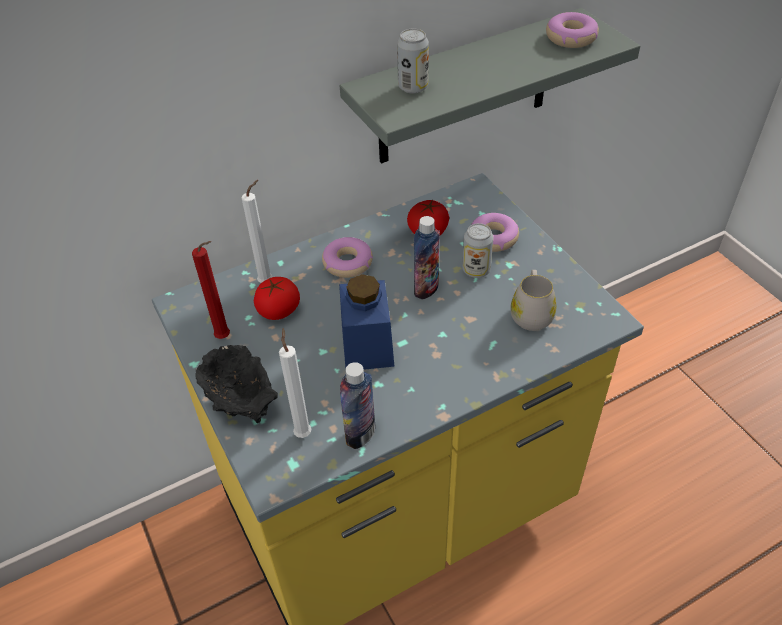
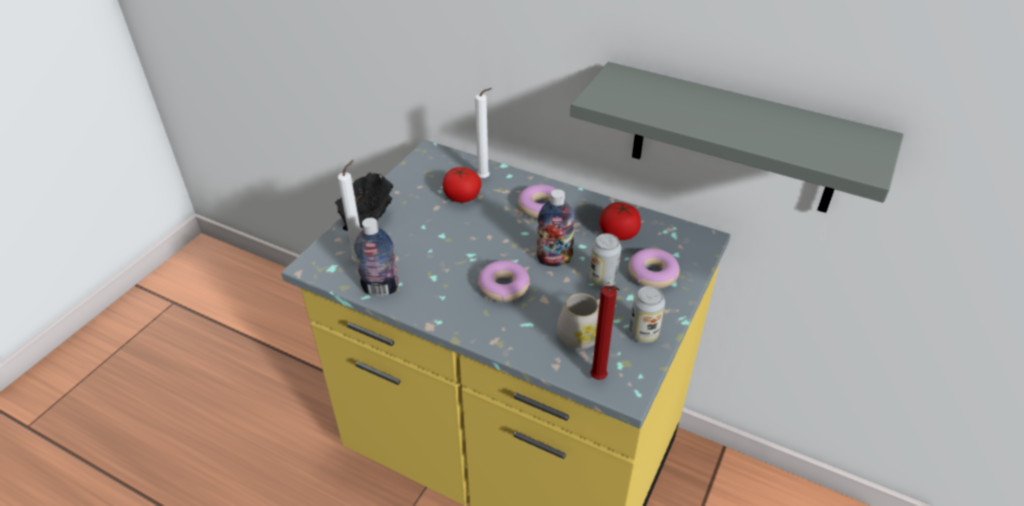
camera: 55 degrees right, 5 degrees down
(225, 337) = (417, 186): red candle -> red candle (599, 380)
(367, 345) = (466, 255): blue jar -> none
(413, 87) = (645, 92): can -> can (643, 333)
(571, 38) = (836, 144): donut -> donut (503, 287)

